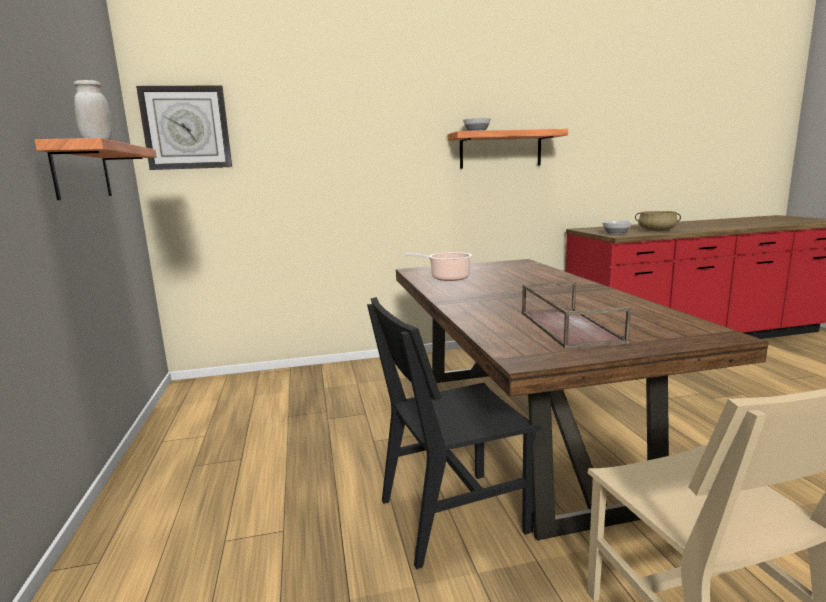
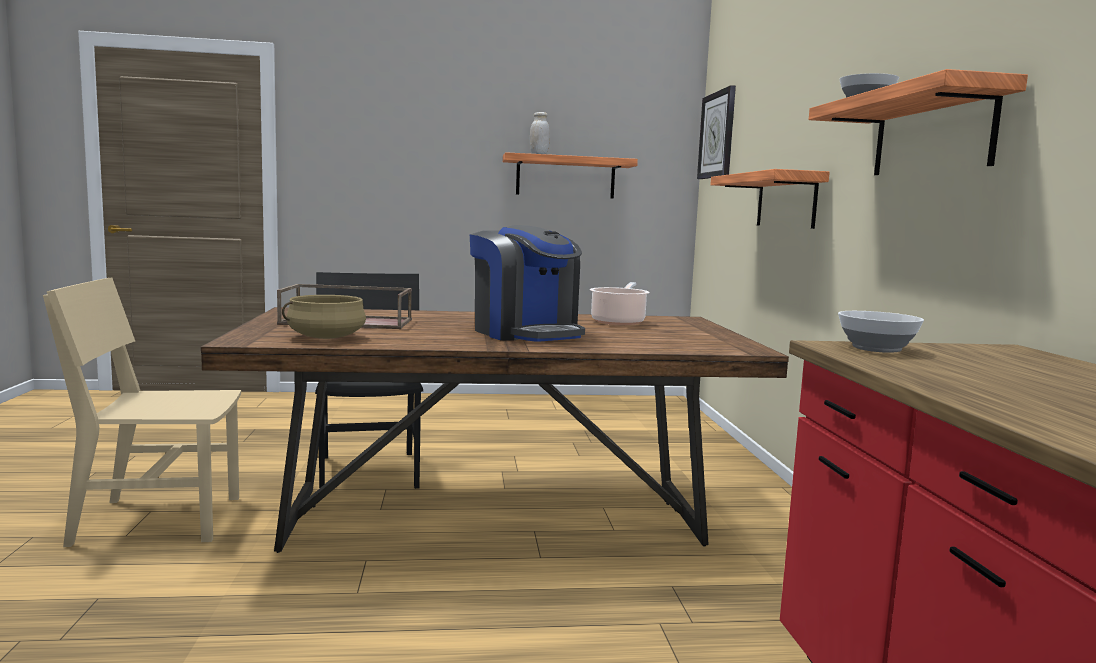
camera: 95 degrees right, 5 degrees down
(355, 185) = (786, 201): none -> shelf
(535, 287) = (526, 333): none -> coffee machine
(656, 230) = (969, 378): beige cooking pot -> beige cooking pot (326, 337)

